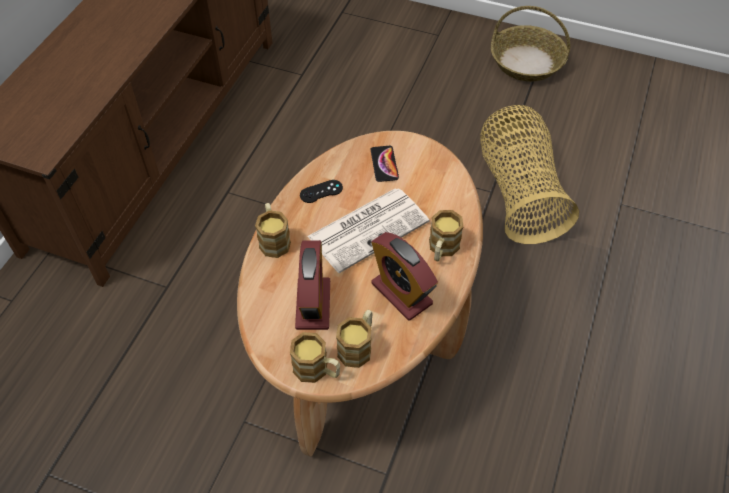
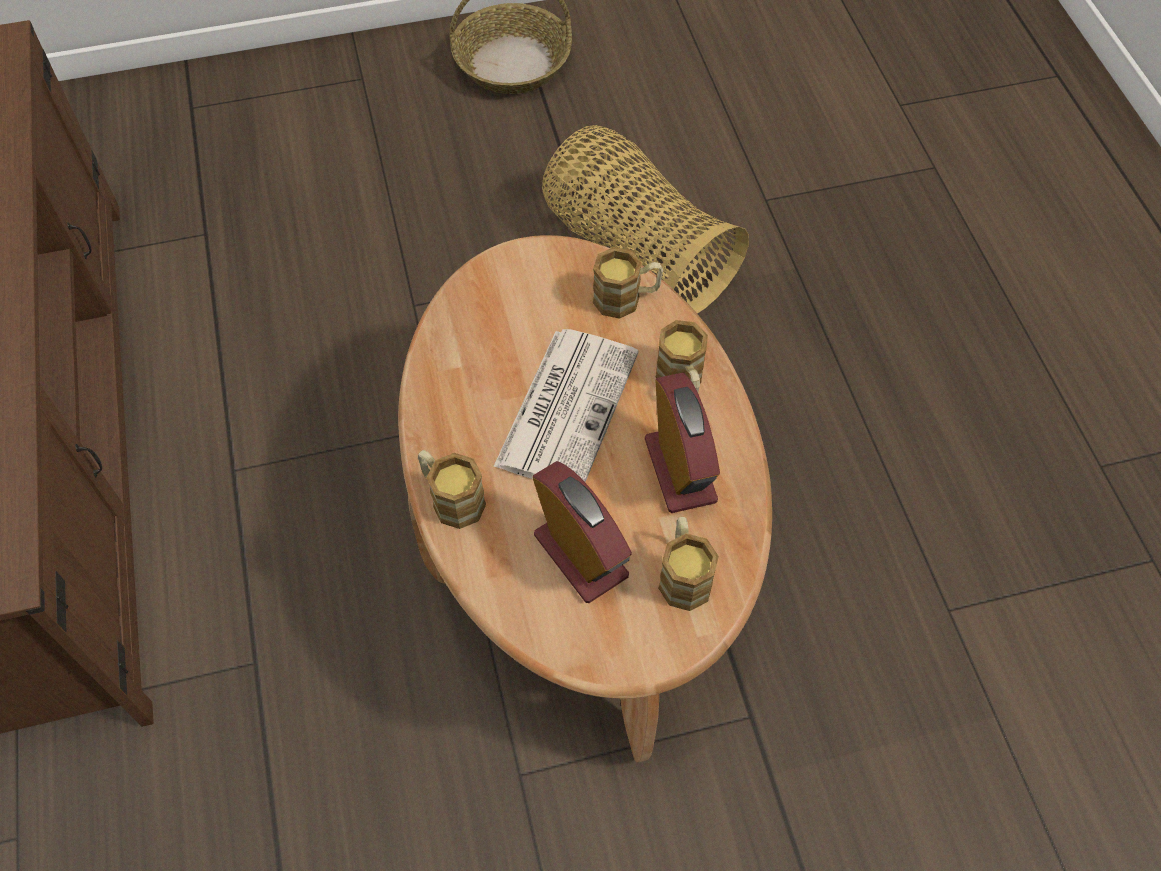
camera: 35 degrees left, 5 degrees up
(317, 370) = (659, 640): mug -> mug (626, 298)
(321, 191) = (460, 392): black game controller -> none
(384, 164) = (513, 305): phone -> none
(401, 293) = (680, 470): alarm clock -> alarm clock turned 120 degrees counterclockwise

